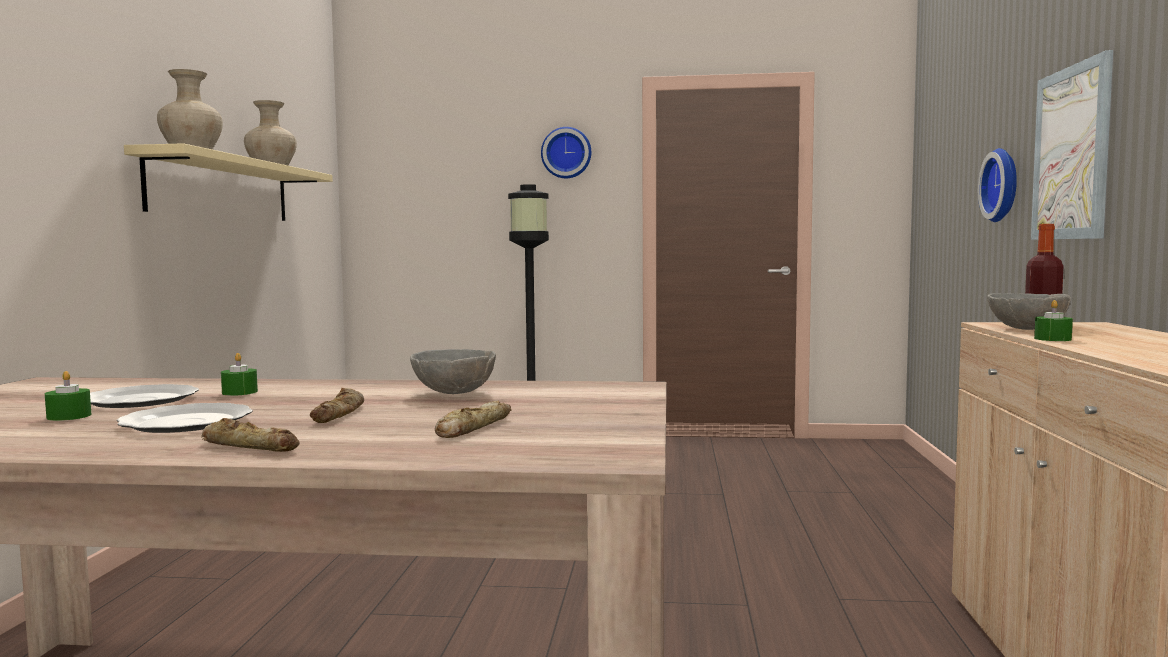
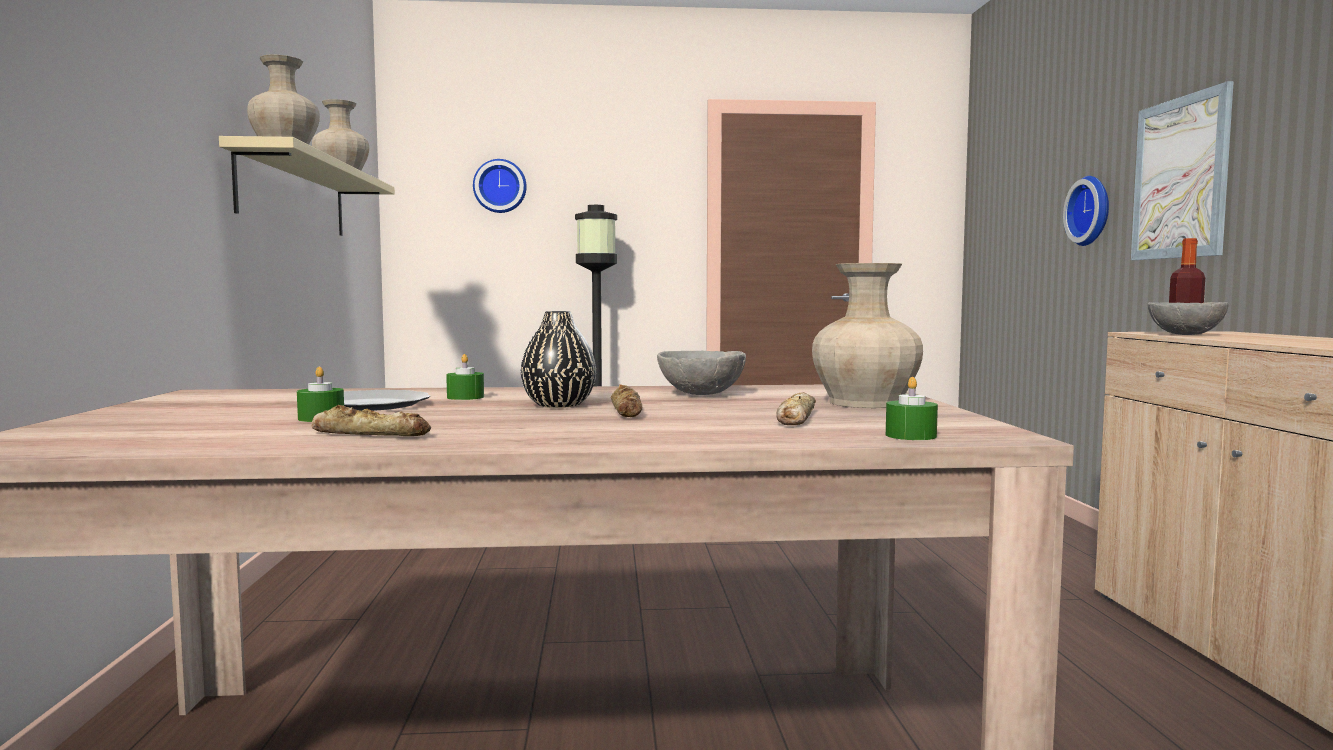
camera: 10 degrees left, 0 degrees up
(185, 423) = (475, 421): plate -> none
(250, 446) = (601, 436): bread -> bread (370, 434)
(297, 404) = (558, 405): none -> black vase
(566, 153) = (629, 174): wall clock -> wall clock (500, 186)
(581, 409) = (863, 403): none -> beige vase
(1052, 339) = (1234, 339): green candle -> green candle (910, 435)

